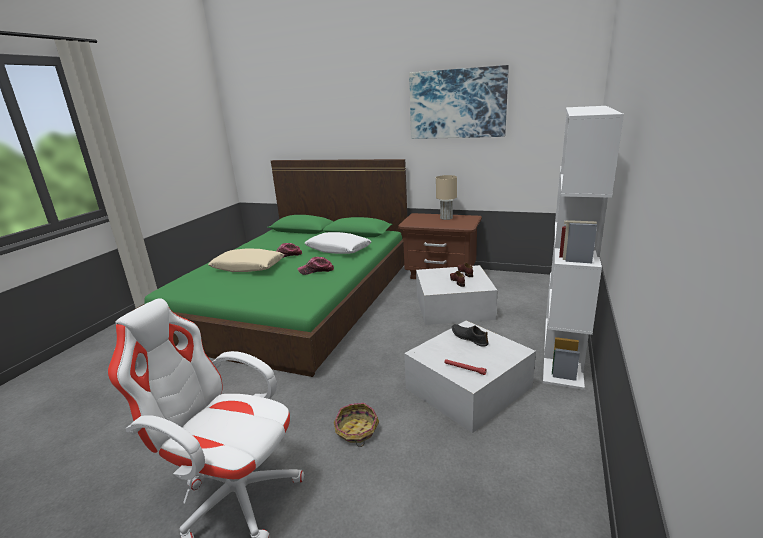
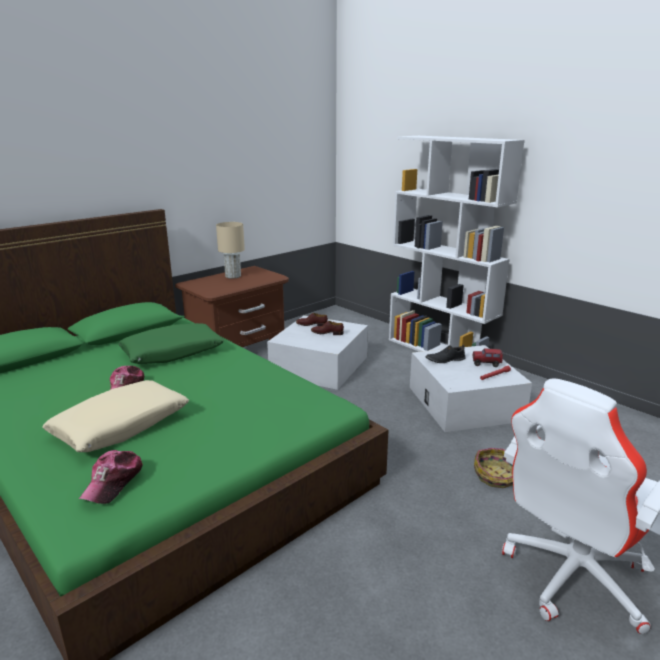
camera: 65 degrees left, 0 degrees up
(316, 270) = (227, 379): cap -> cap (113, 482)
(338, 249) = (172, 353): white pillow -> green pillow
(457, 104) = (217, 132): picture -> none
(486, 360) = (486, 364): none -> toy truck

